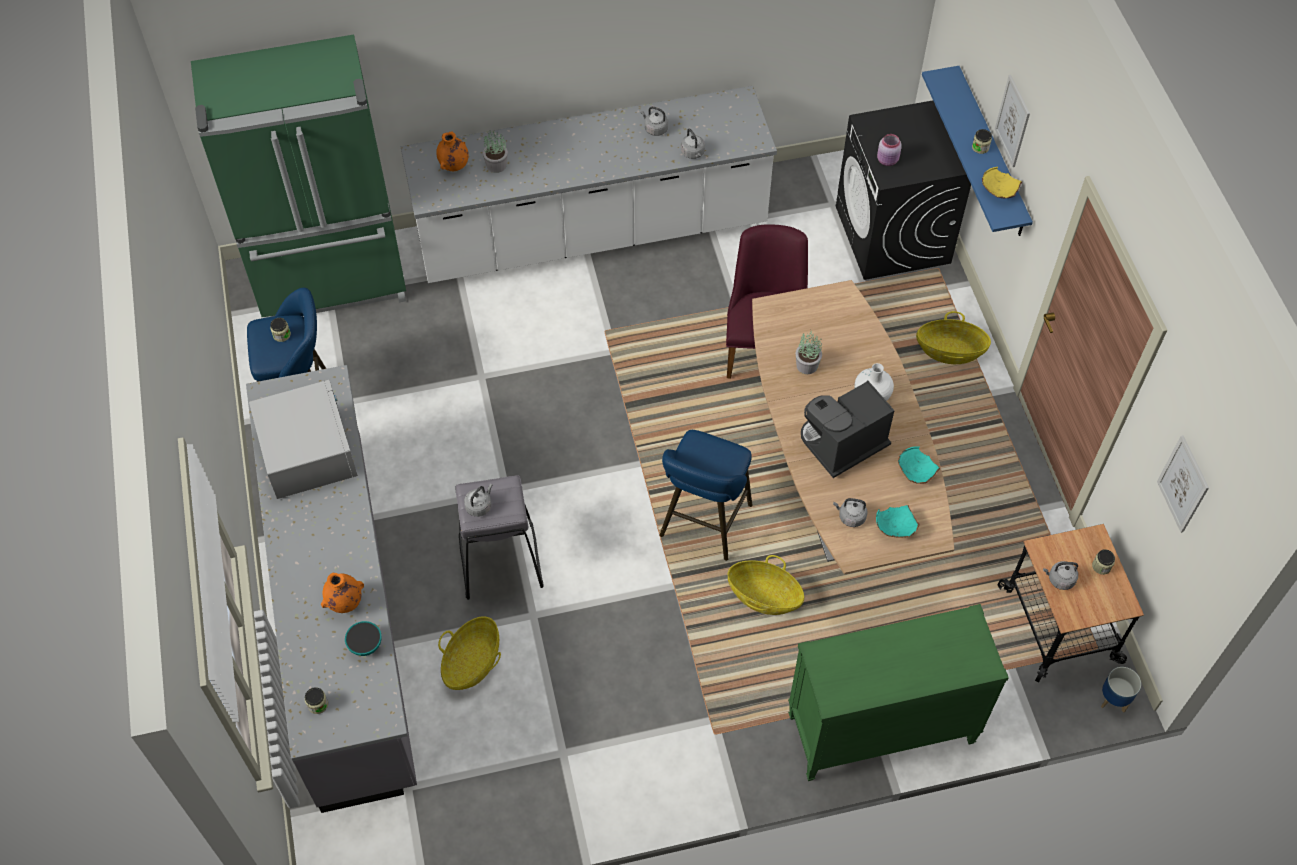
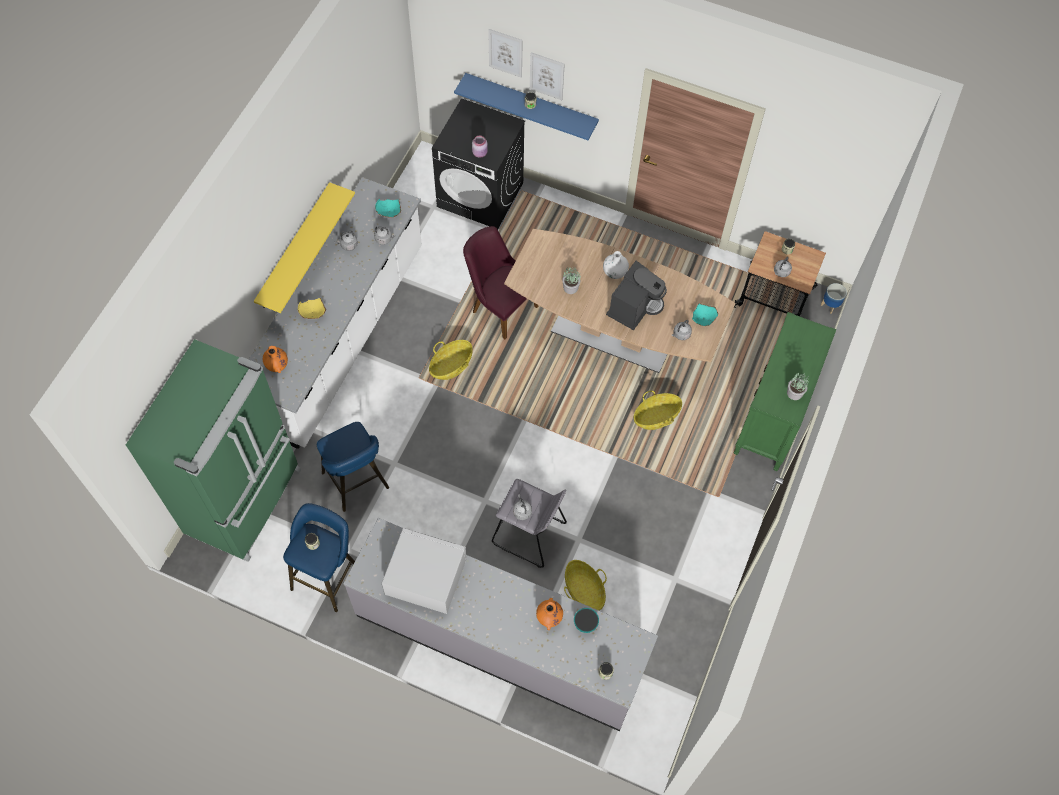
camera: 55 degrees left, 5 degrees up
(496, 165) = (298, 343): potted plant -> potted plant (794, 393)
(586, 73) = (294, 247): none -> yellow shelf
(704, 525) = (589, 415): blue stool -> blue stool (357, 483)
(842, 445) = (634, 307): coffee machine -> coffee machine turned 150 degrees counterclockwise
(915, 473) = (677, 287): turquoise bowl -> turquoise bowl (389, 213)
(950, 351) = (578, 224): basket -> basket (451, 366)
(998, 192) = (567, 119): yellow bowl -> yellow bowl (313, 313)
(1183, 484) = (821, 173): picture -> picture (505, 53)

